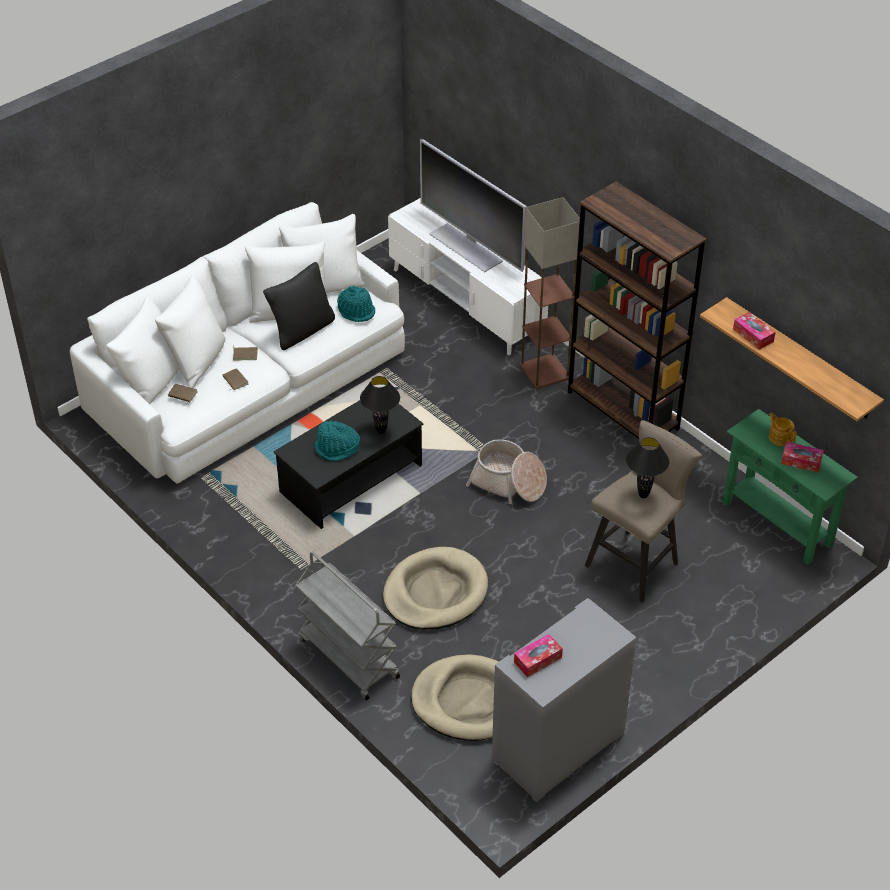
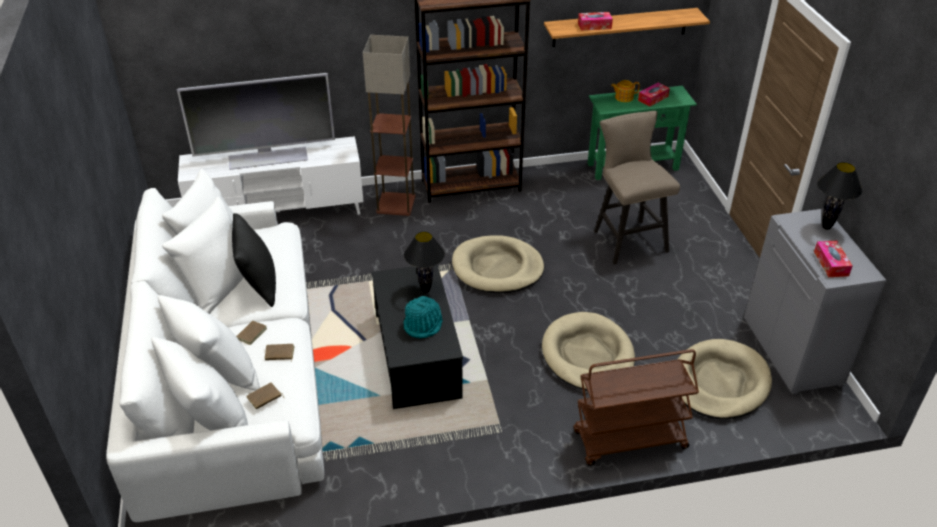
camera: 60 degrees left, 5 degrees down
(347, 657) = (629, 441): grey cart -> brown cart
(356, 311) = (271, 244): turquoise hat -> none
(508, 483) = (497, 268): basket -> beige dog bed
(643, 495) = (642, 169): black table lamp -> black table lamp (827, 227)

